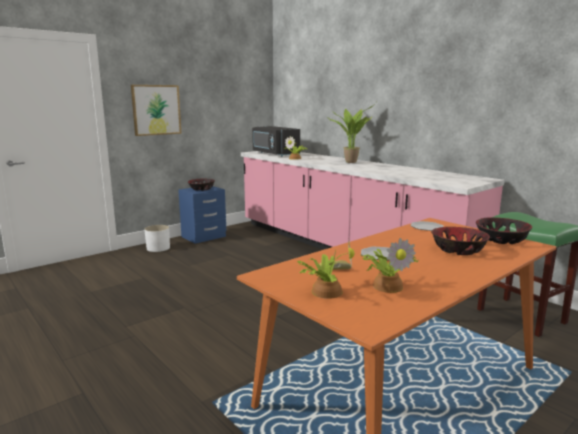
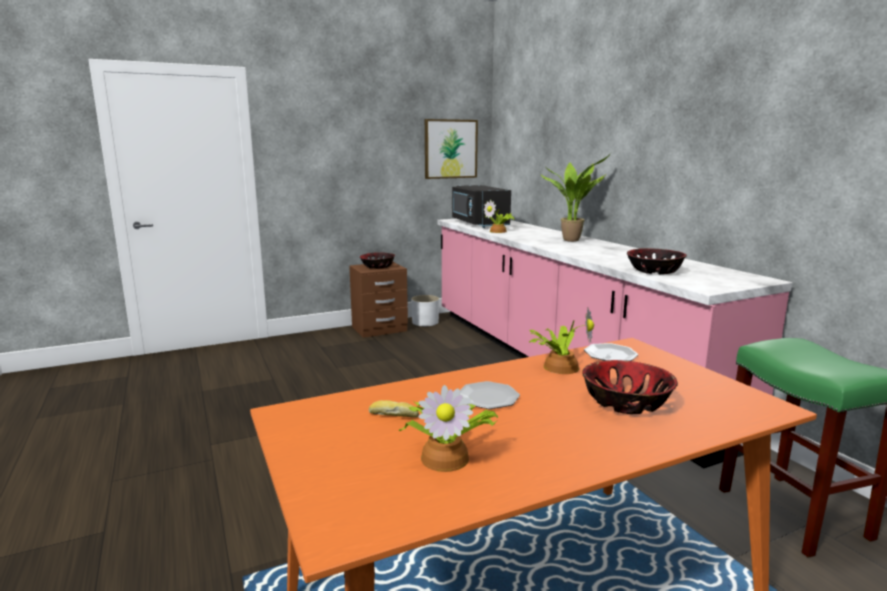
camera: 15 degrees right, 0 degrees up
(156, 110) = (323, 162): picture -> picture (450, 149)
(158, 248) = (315, 340): white planter -> white planter (425, 322)
(203, 237) = (379, 329): blue nightstand -> brown nightstand
(325, 291) = (341, 453): potted plant -> potted plant (559, 366)
(501, 240) = (720, 390): bowl -> bowl (654, 271)

